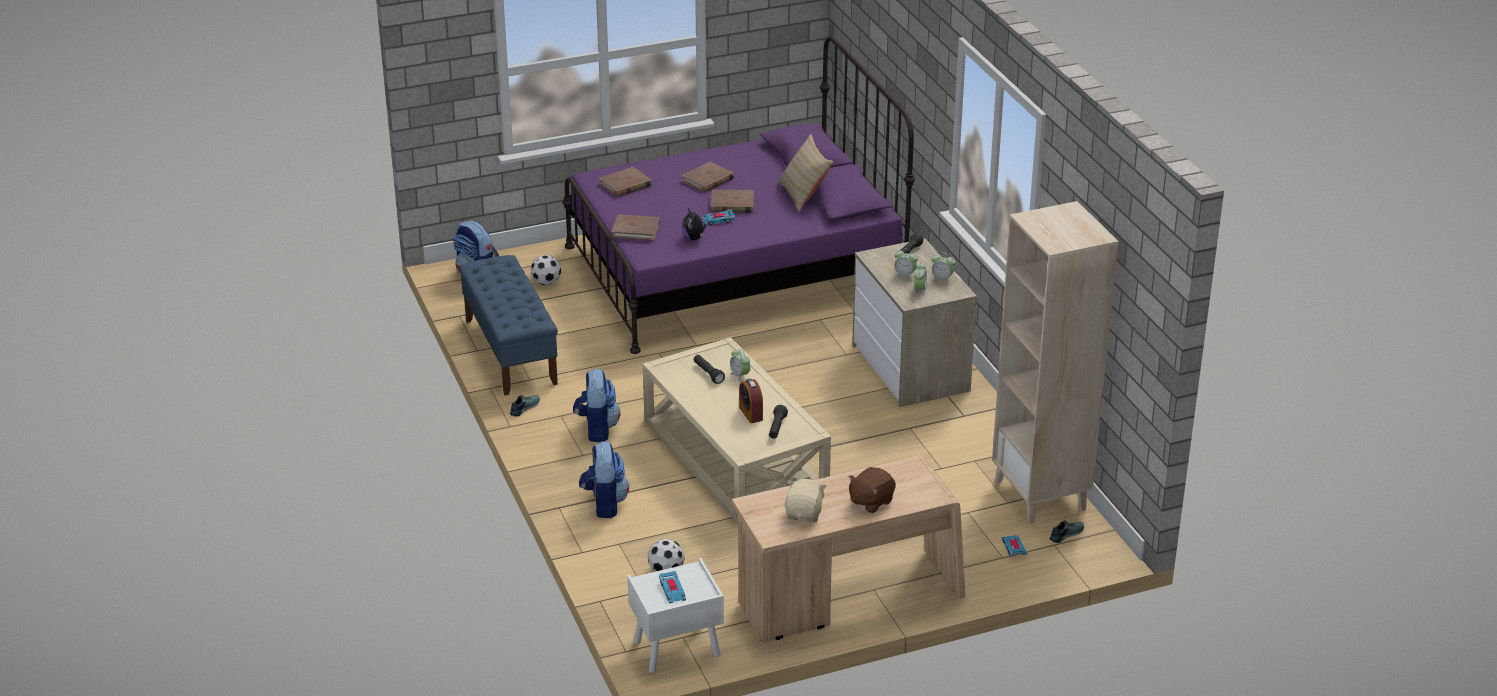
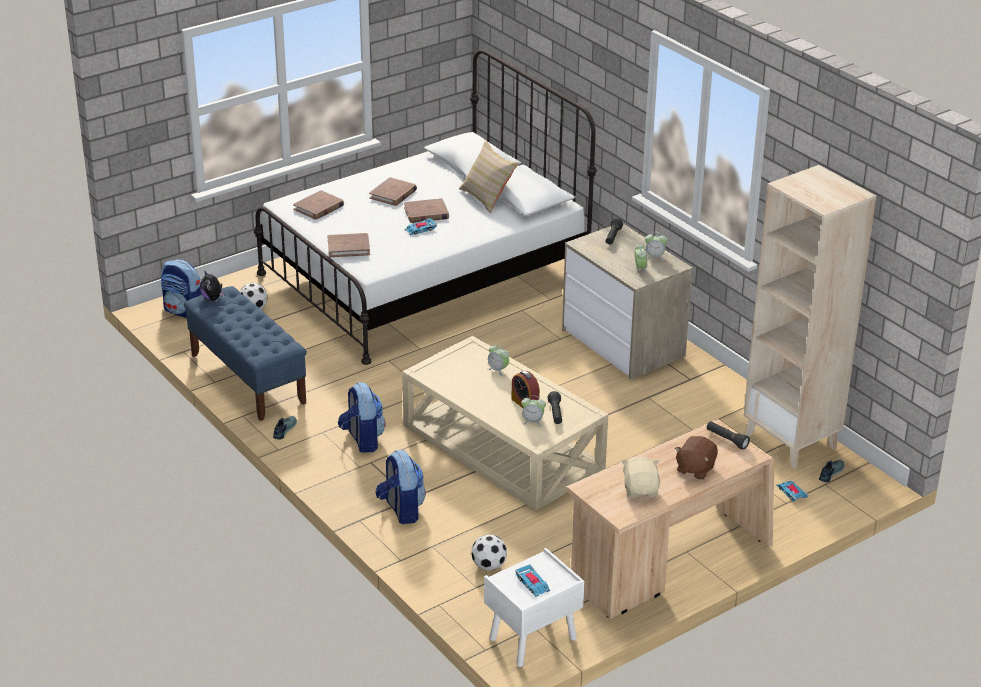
camera: 15 degrees left, 0 degrees up
(694, 238) = (406, 248): plush toy -> plush toy (213, 298)
(708, 374) = (468, 372): black flashlight -> black flashlight (726, 440)
(734, 271) = (424, 277): purple bed -> white bed
(905, 275) = (620, 257): alarm clock -> alarm clock (533, 421)

